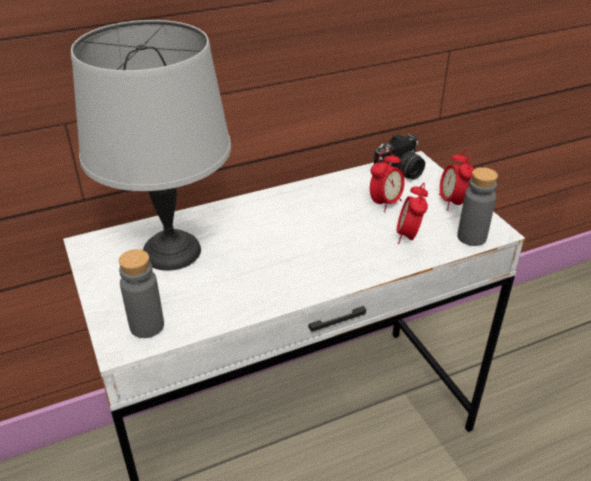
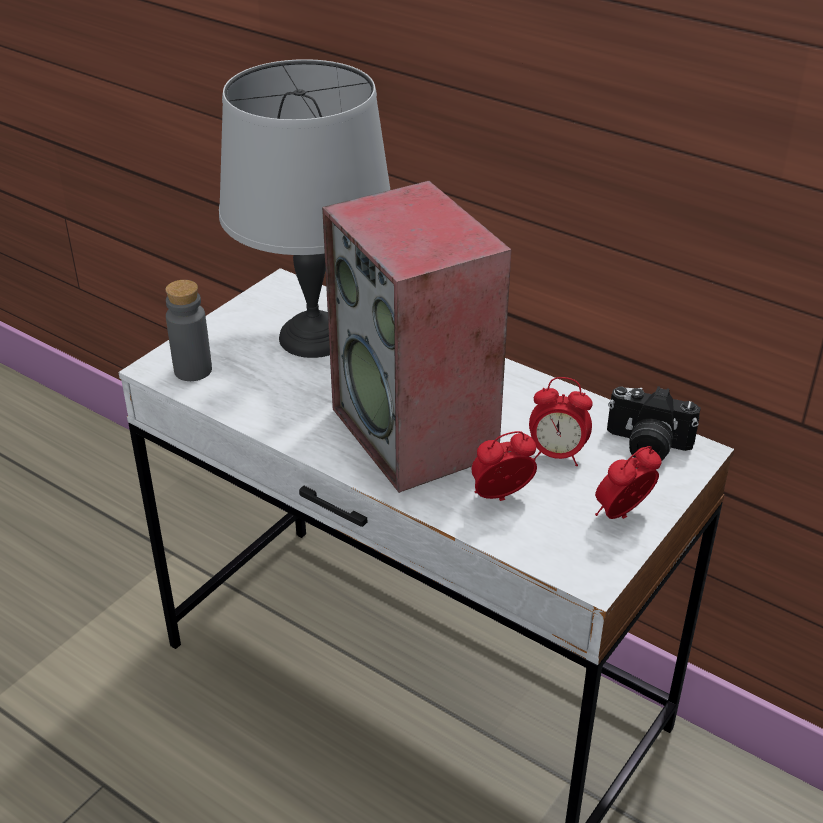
camera: 60 degrees right, 0 degrees up
(321, 245) = (417, 433): none -> speaker
(471, 237) = (554, 555): grey bottle -> none

